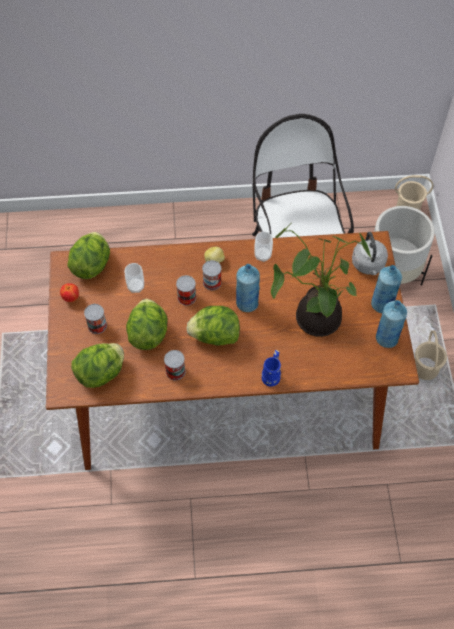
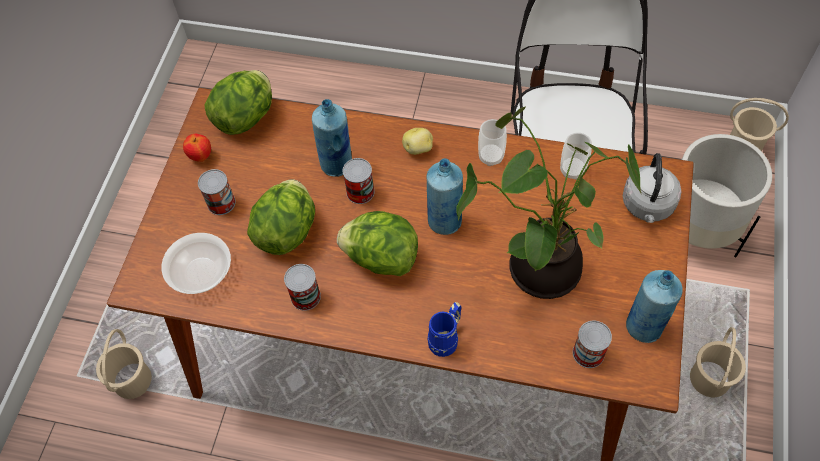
camera: 20 degrees right, 0 degrees up
(36, 470) = (132, 380): none -> beige bucket
(101, 373) = (201, 272): lettuce -> bowl
(136, 286) = (294, 161): cup -> cup (572, 170)
(212, 282) = (404, 179): can -> can (588, 353)
(382, 304) = (651, 271): blue bottle -> blue bottle (337, 164)

